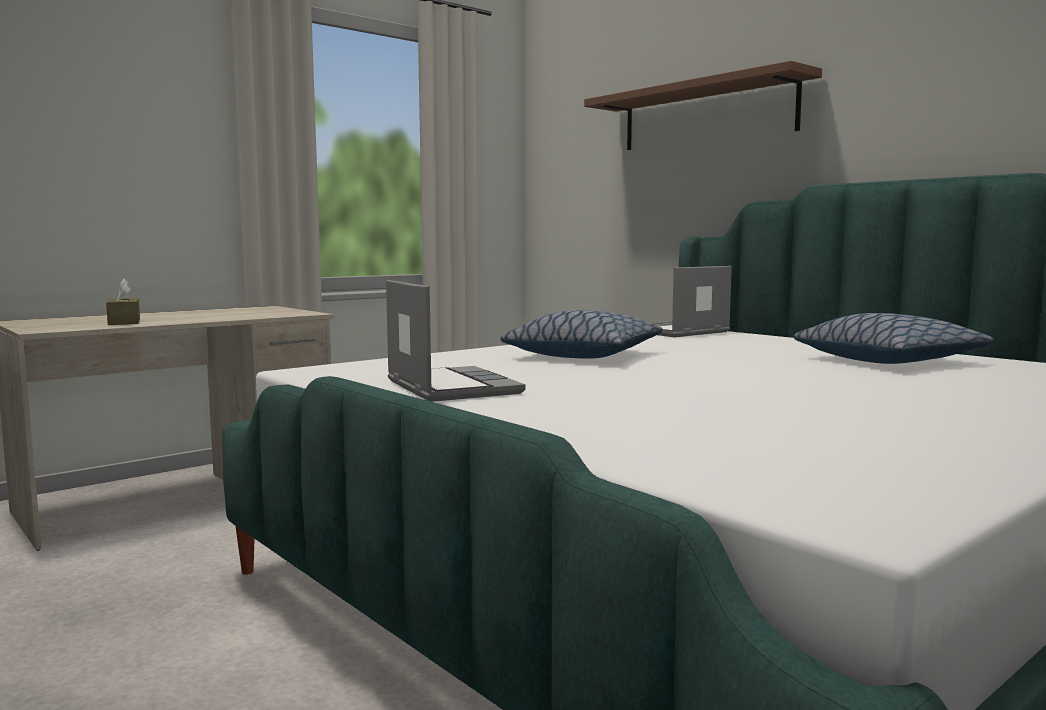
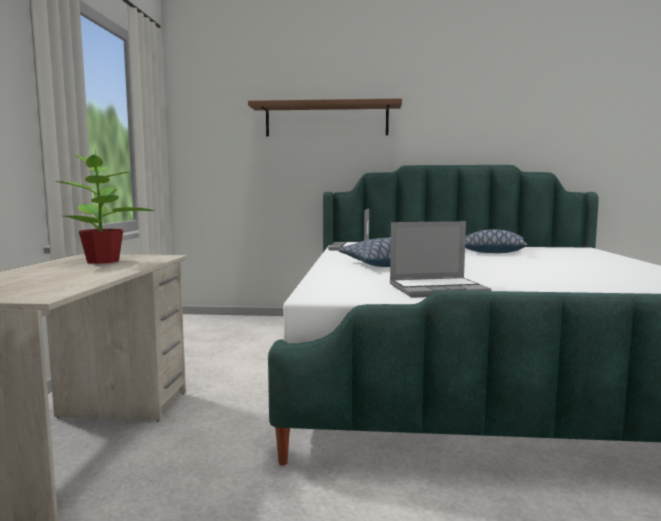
camera: 45 degrees left, 0 degrees up
(124, 322) = (64, 280): brown tissue box -> none
(239, 312) = (103, 261): none -> potted plant
(449, 387) = (438, 289): laptop -> laptop turned 150 degrees clockwise

